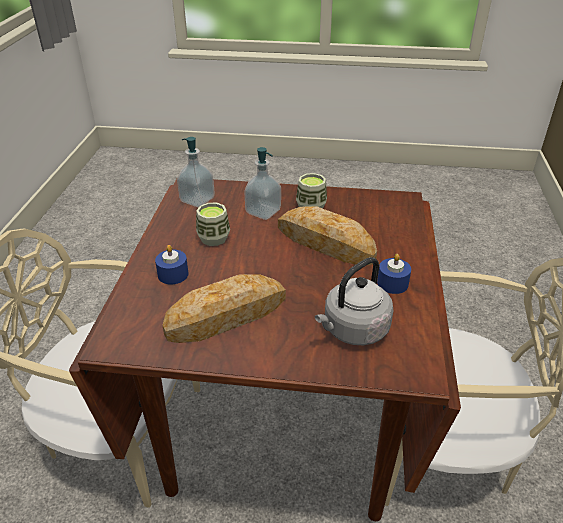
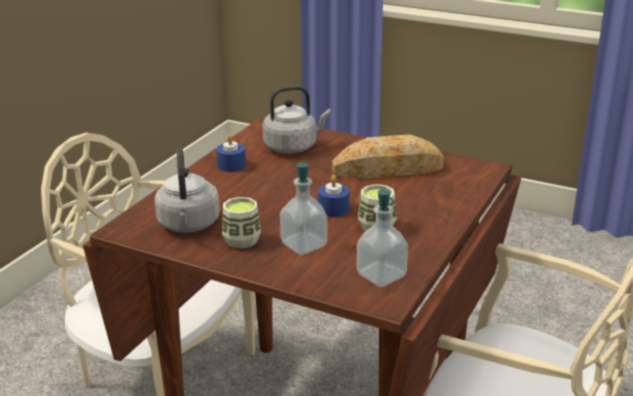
camera: 160 degrees left, 10 degrees down
(173, 274) = (429, 202): blue candle -> blue candle (333, 209)
(325, 242) = (259, 203): bread -> none
(361, 211) = (188, 225): none -> grey kettle

